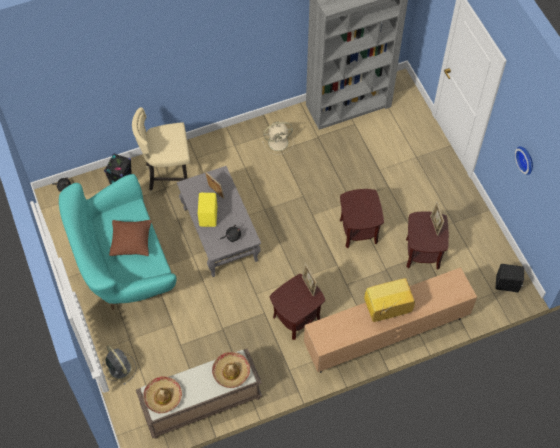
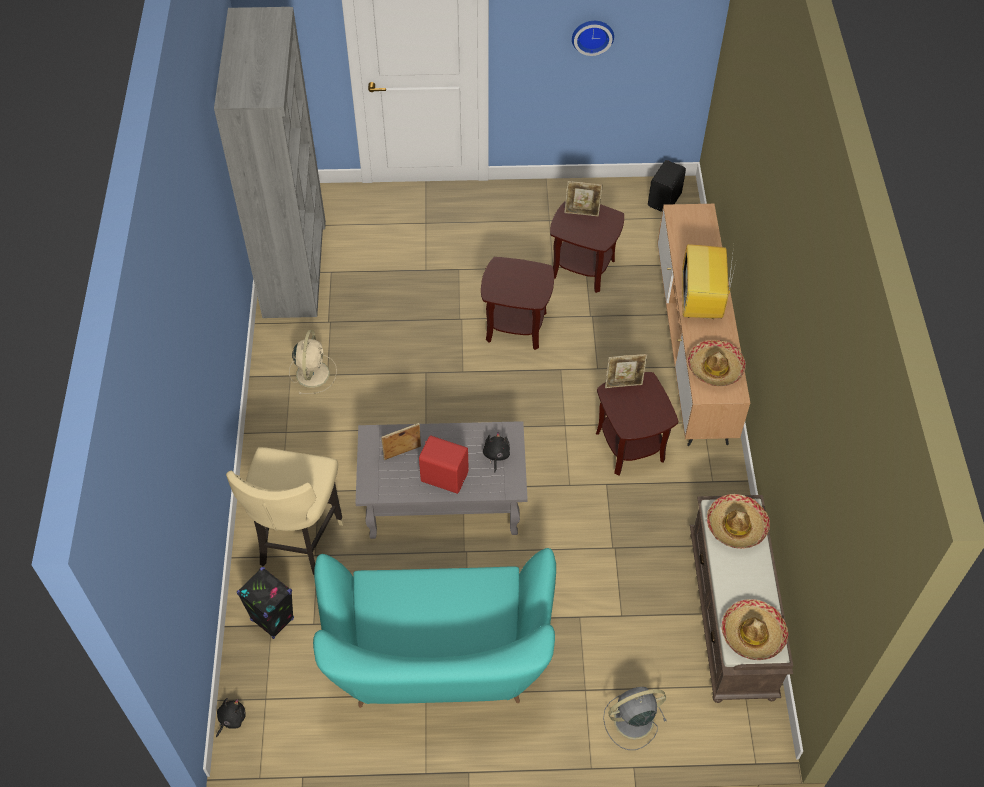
camera: 70 degrees left, 5 degrees down
(131, 243) = (441, 607): brown pillow -> none
(209, 216) = (444, 476): yellow speaker -> red speaker
(337, 330) = (715, 368): none -> hat

